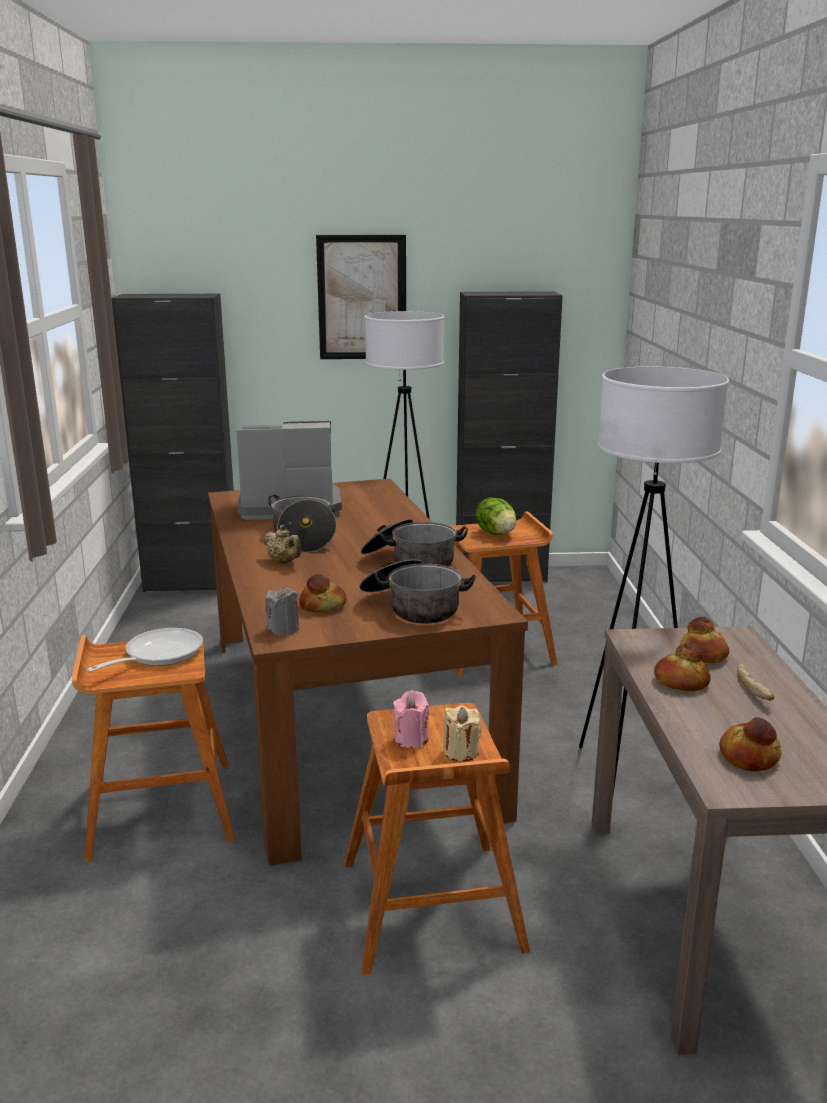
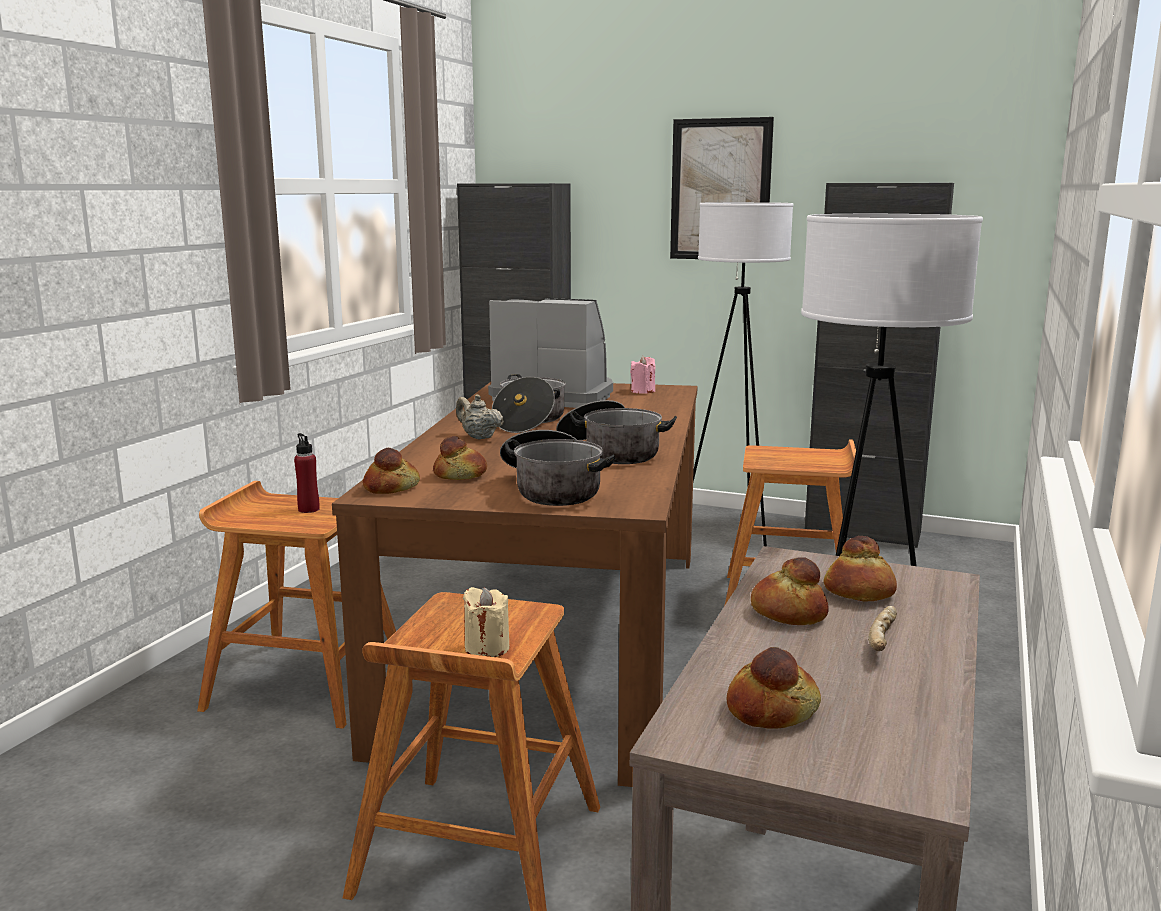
camera: 25 degrees right, 5 degrees down
(158, 655) = (308, 509): frying pan -> red bottle
(283, 629) = (392, 488): grey candle -> bread
(284, 562) = (478, 437): beige teapot -> beige teapot turned 150 degrees clockwise
(411, 739) = (449, 625): pink candle -> pink candle (643, 391)
(496, 533) = (796, 458): lettuce -> none

